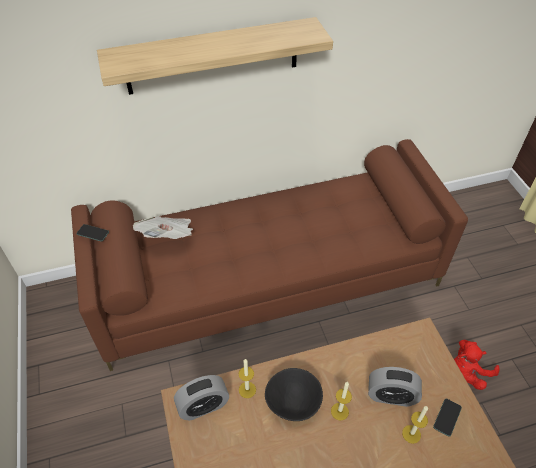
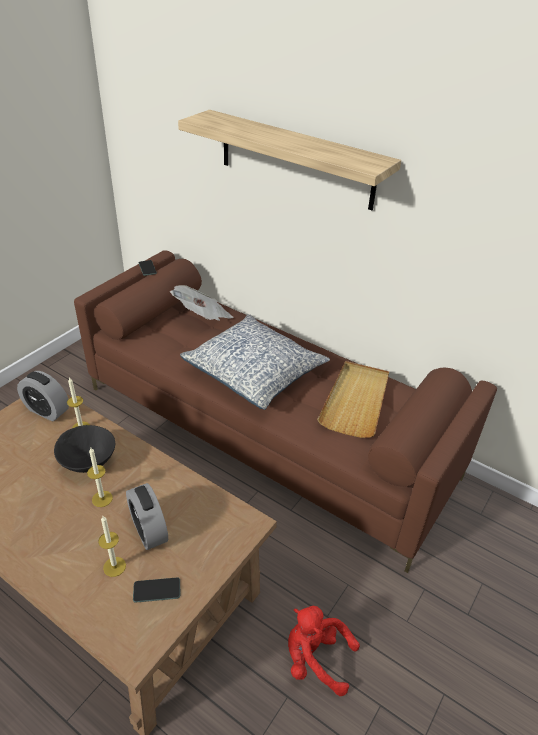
camera: 50 degrees right, 10 degrees down
(266, 245) = (255, 372): none -> pillow
(345, 210) = (356, 401): none -> beige tray

